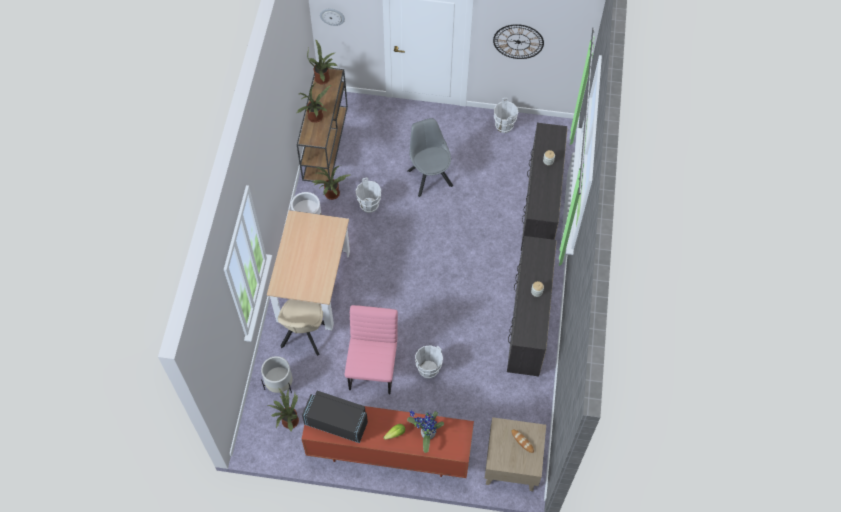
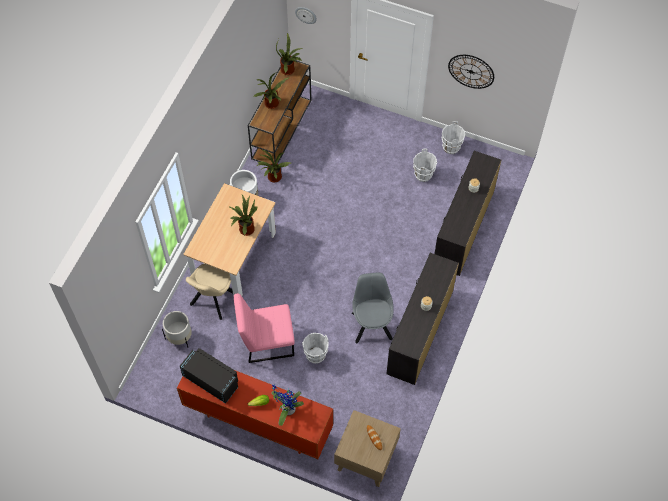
camera: 15 degrees right, 0 degrees up
(288, 420) = (178, 371): potted plant -> potted plant (245, 228)
(369, 205) = (305, 195): white bucket -> white bucket (423, 175)
(373, 367) = (267, 342): pink chair -> pink chair turned 120 degrees counterclockwise
(429, 177) = (367, 180): grey chair -> grey chair (371, 324)

